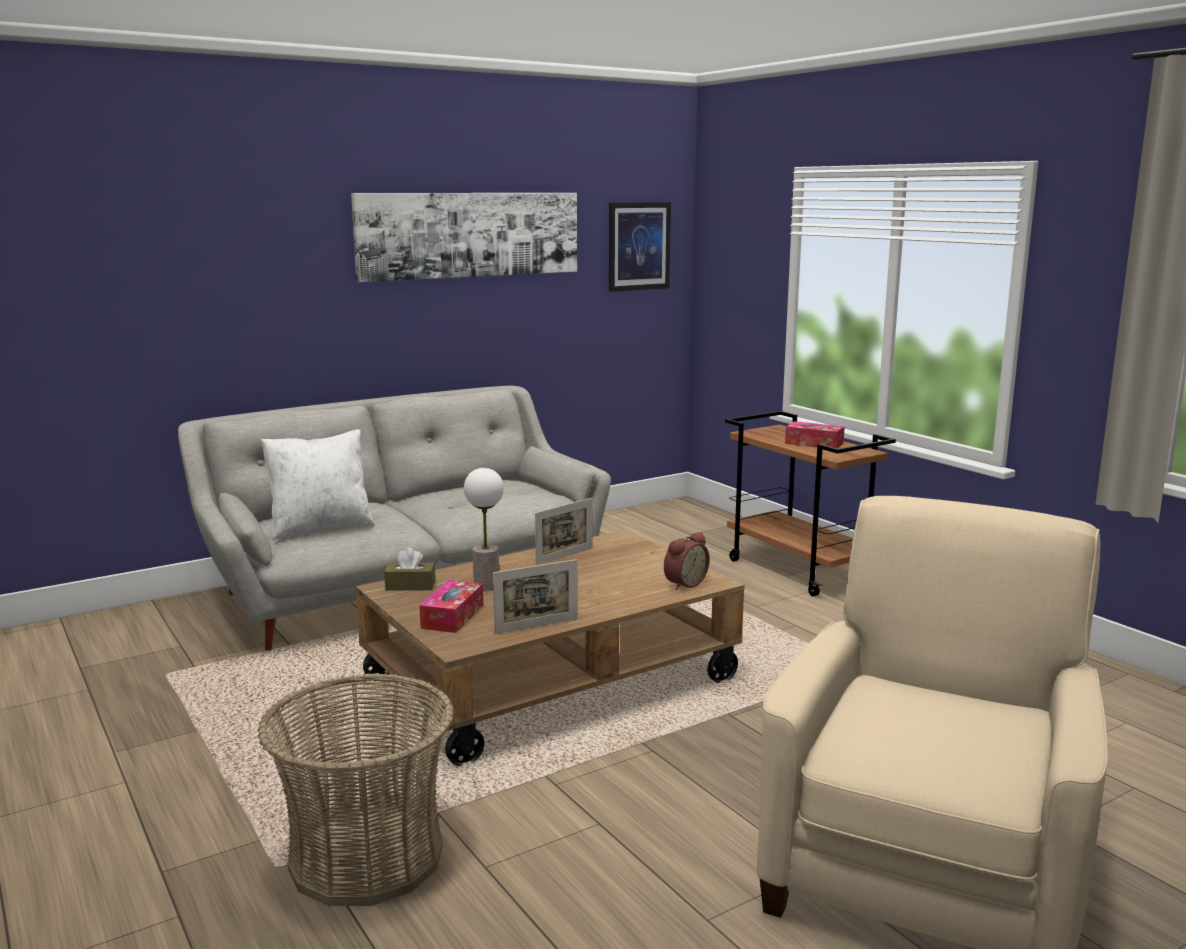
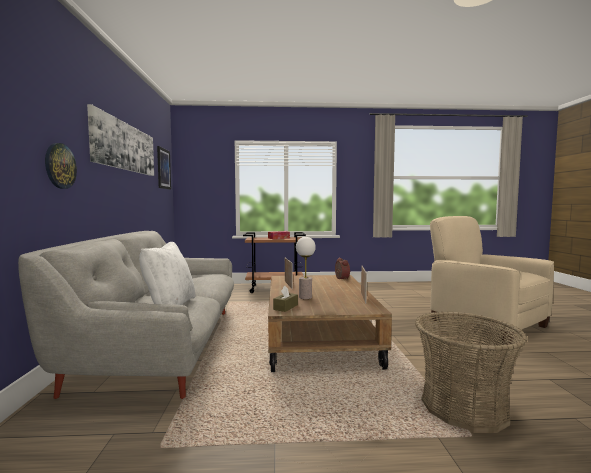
camera: 60 degrees left, 10 degrees down
(282, 301) = (60, 166): none -> wall clock
(452, 616) = (337, 306): tissue box -> none

